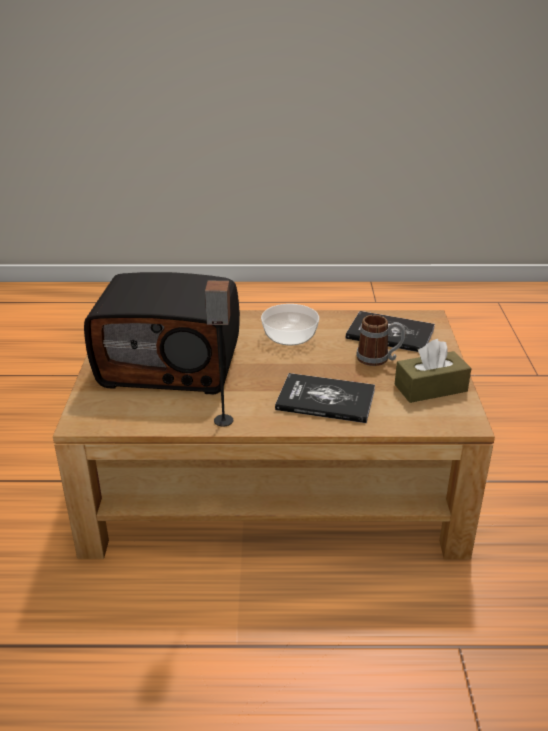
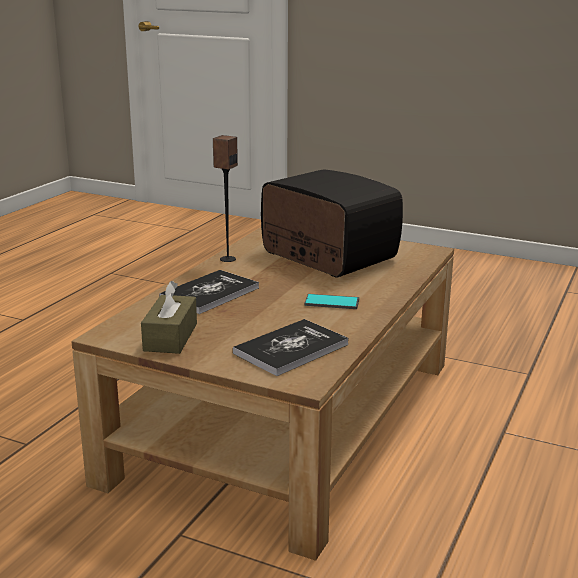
camera: 115 degrees right, 10 degrees down
(171, 365) = (326, 256): radio -> radio turned 105 degrees clockwise
(289, 337) = (332, 302): bowl -> phone
(379, 359) = (247, 329): mug -> none

